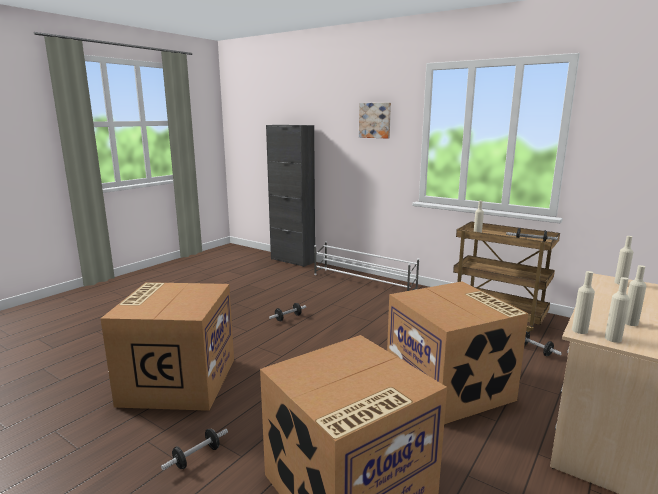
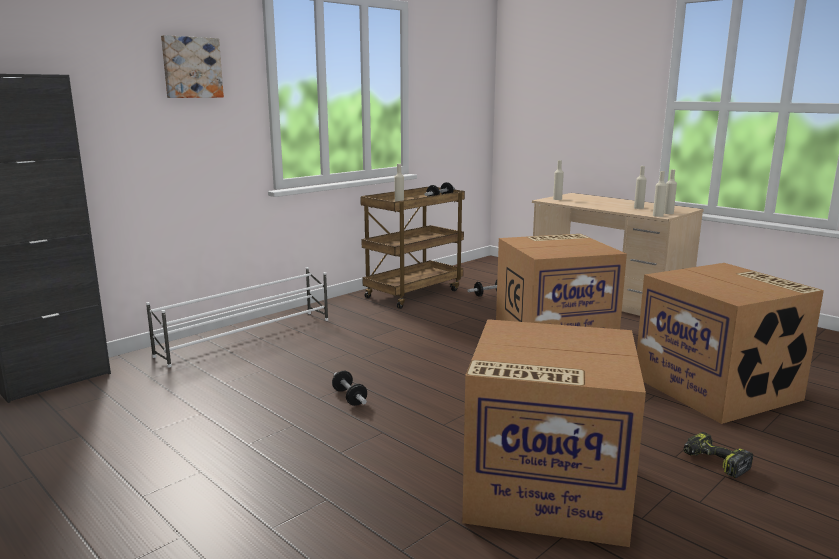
camera: 80 degrees left, 0 degrees up
(197, 457) = (714, 462): dumbbell -> power drill

